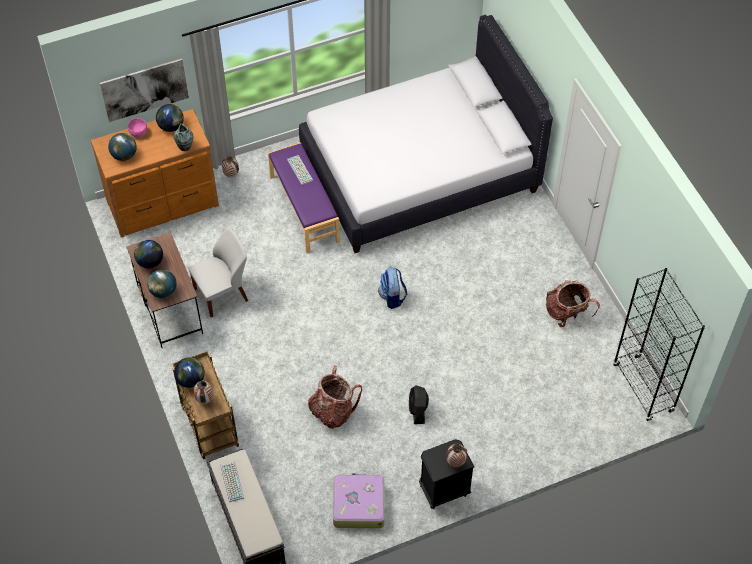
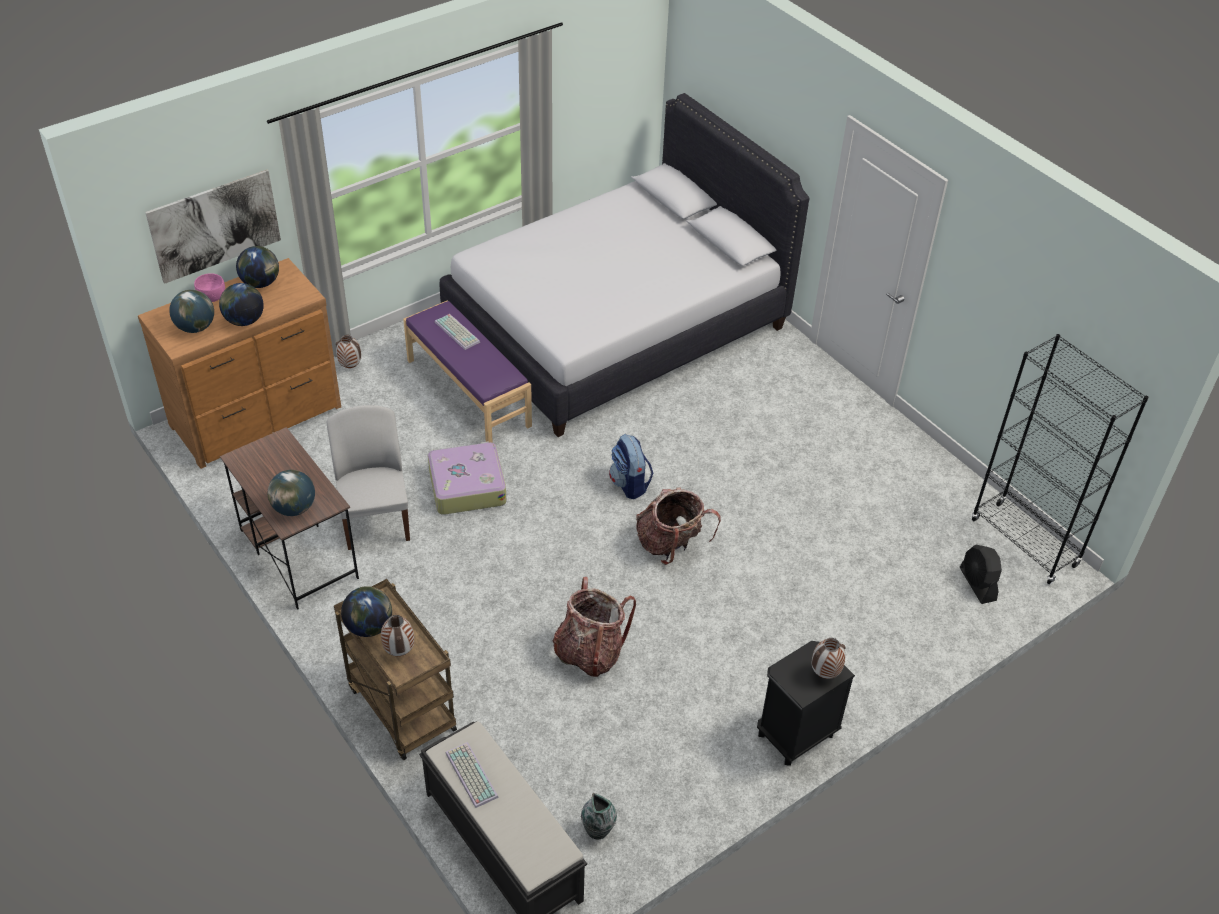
camera: 15 degrees left, 10 degrees down
(150, 262) = (263, 471): globe -> globe (244, 320)
(185, 147) = (288, 305): vase -> vase (598, 830)
(222, 294) = (376, 520): white chair -> white chair turned 60 degrees counterclockwise
(358, 504) = (672, 782): suitcase -> suitcase (466, 486)
(418, 409) = (717, 627): black fan -> black fan (977, 584)
(567, 313) = (881, 466): backpack -> backpack (671, 544)

